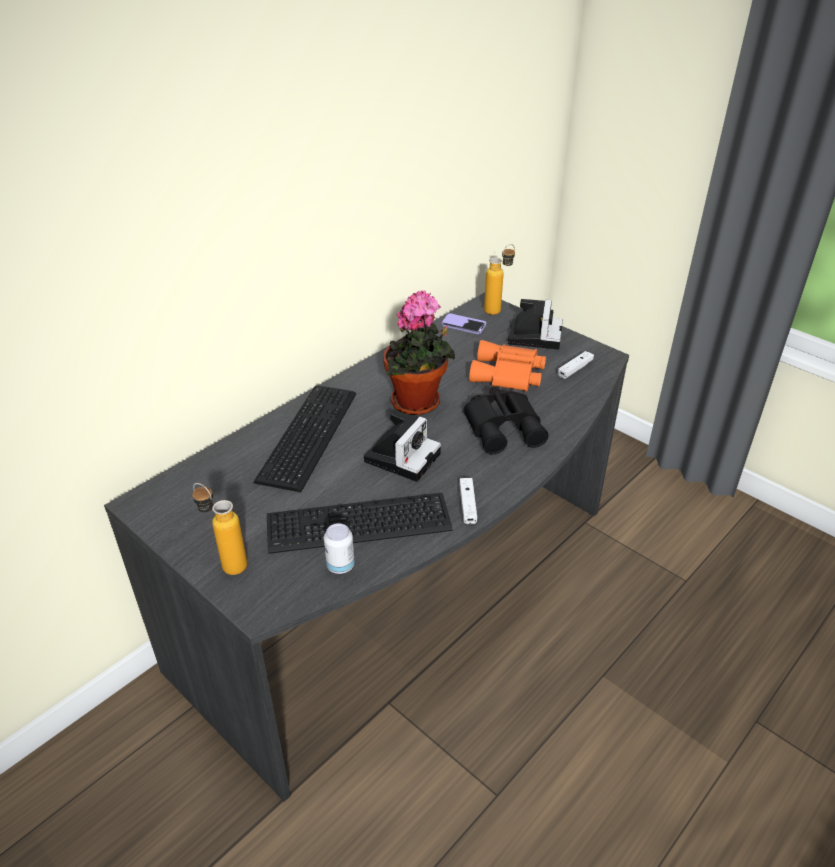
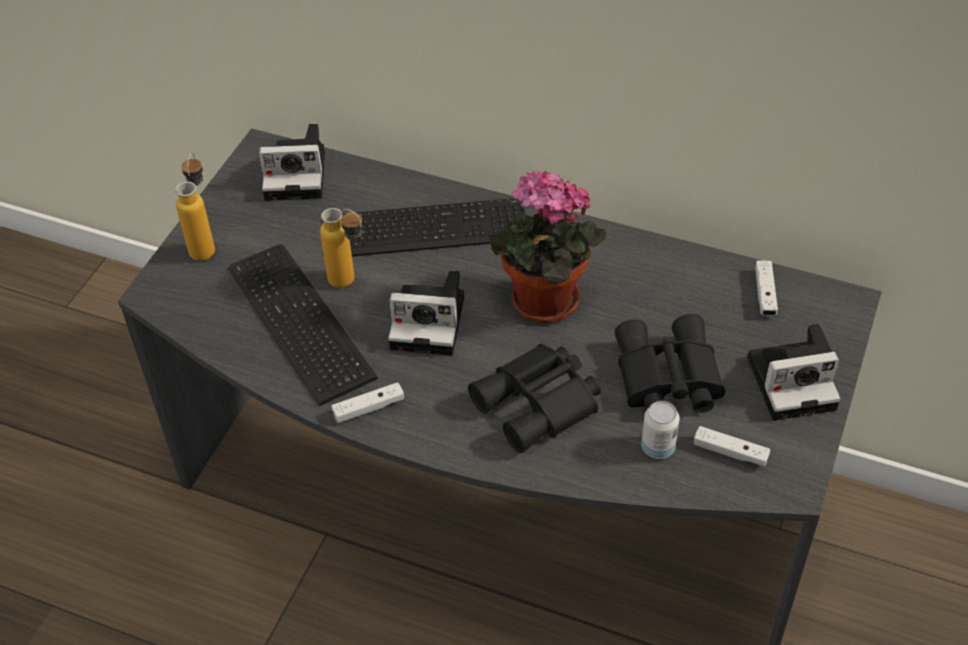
camera: 70 degrees right, 10 degrees up
(190, 488) = (298, 174): none -> camera
(340, 565) = (231, 330): can -> can (657, 447)
(463, 325) = (764, 294): phone -> white game controller
(497, 309) = (840, 320): bottle -> bottle (350, 284)
(508, 375) = (665, 378): orange binoculars -> black binoculars

